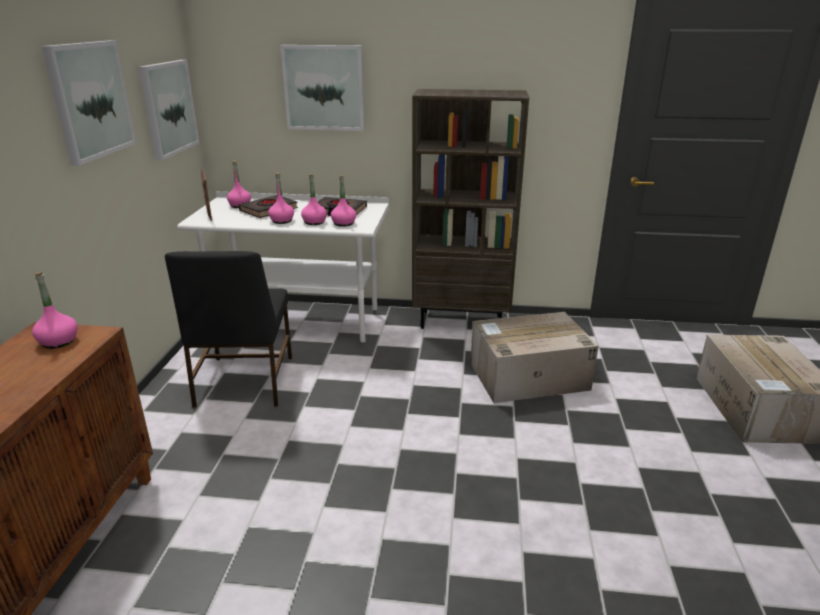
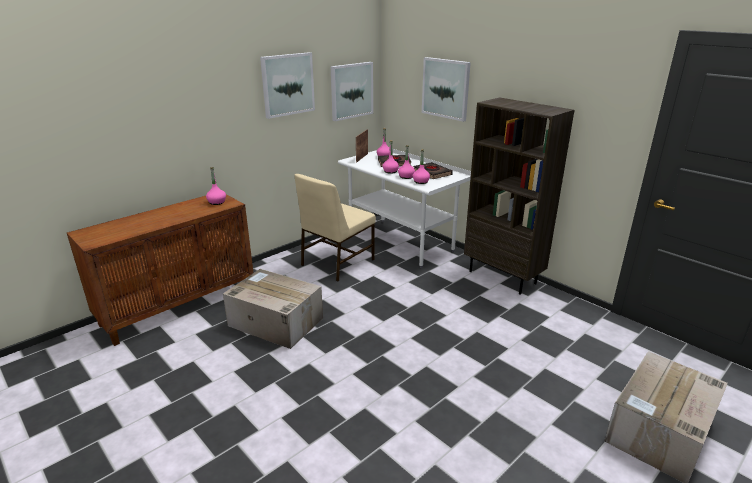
camera: 40 degrees right, 0 degrees up
(244, 382) = (336, 262): black chair -> beige chair
(527, 376) = (499, 327): cardboard box -> cardboard box (274, 322)

